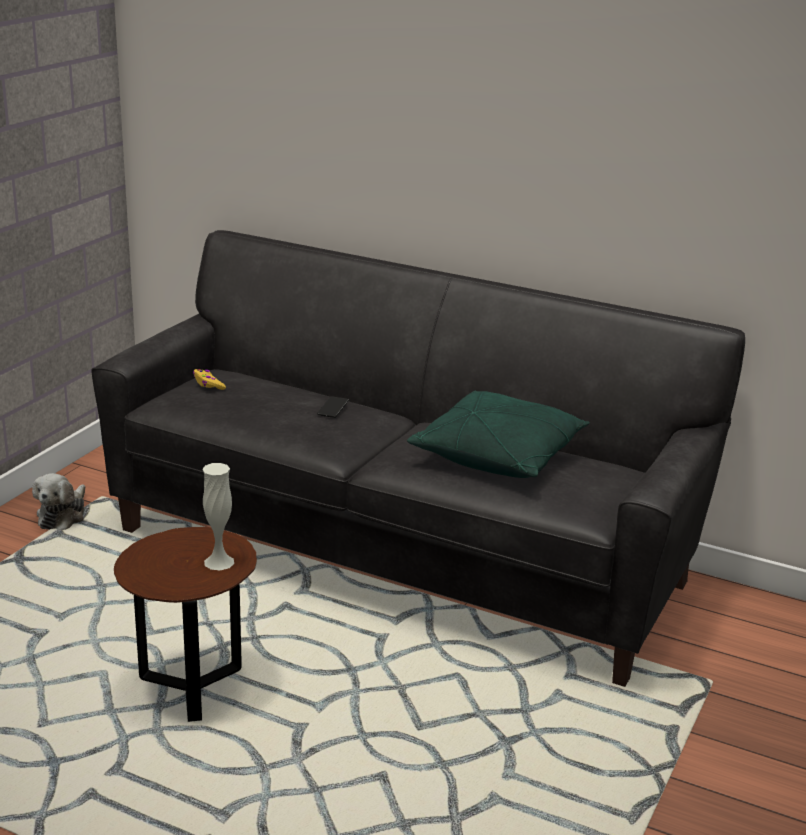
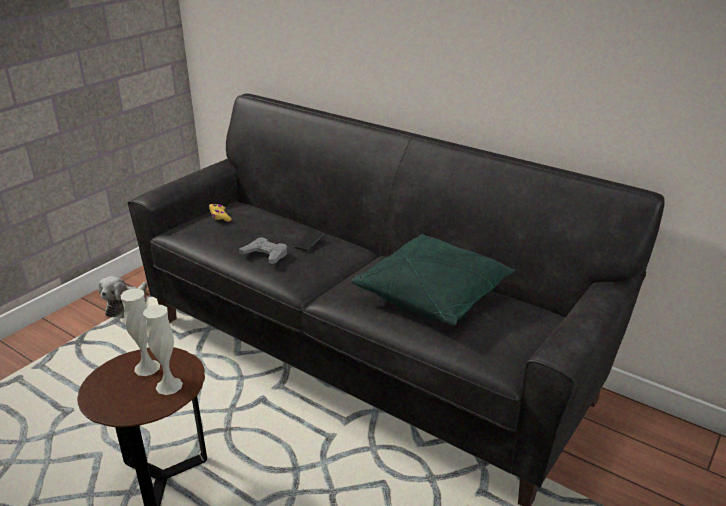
camera: 10 degrees right, 5 degrees up
(184, 547) = (147, 367): none -> white vase
(286, 423) = (265, 254): none -> grey game controller

